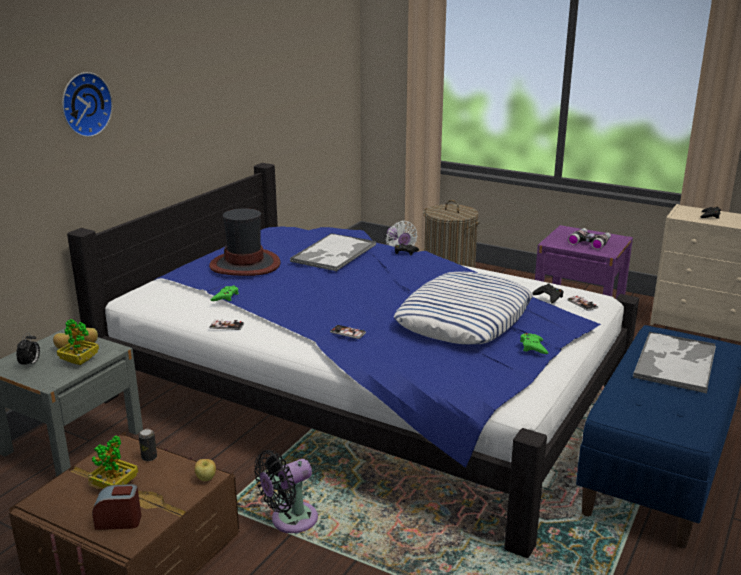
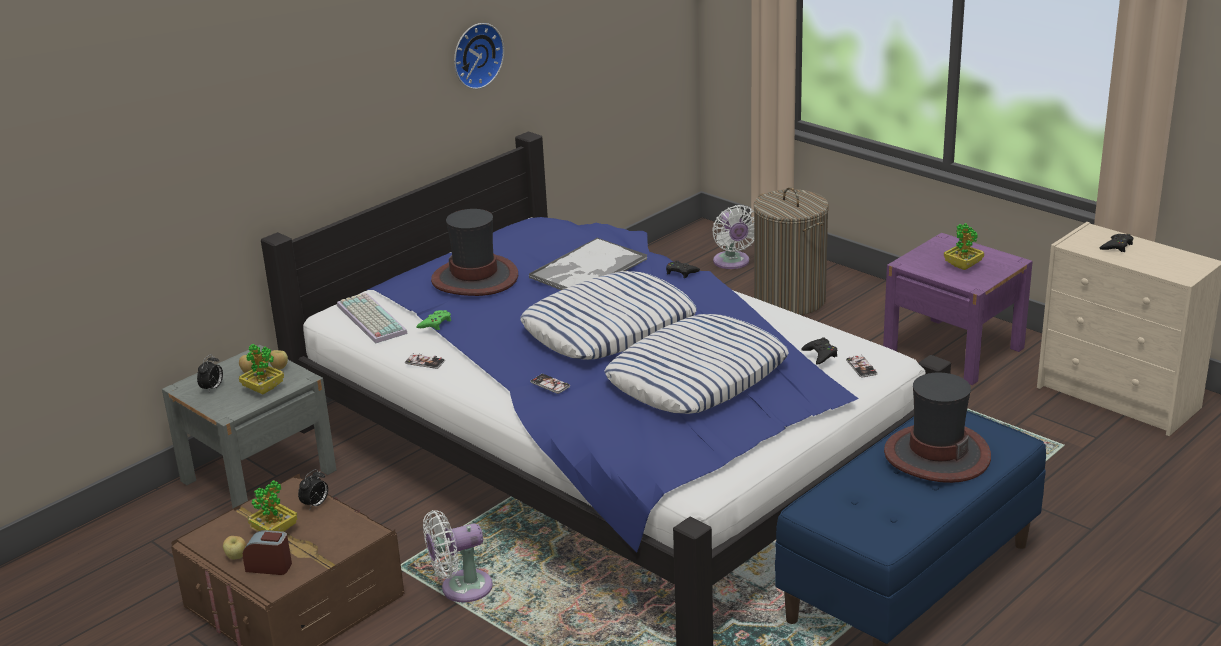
camera: 15 degrees right, 5 degrees up
(84, 104) = (283, 91): wall clock -> wall clock (475, 55)
(149, 457) = (315, 505): can -> alarm clock
(165, 298) = (369, 319): none -> keyboard
(206, 479) = (365, 534): apple -> apple (236, 557)
(289, 520) = (461, 588): black fan -> white fan
(372, 290) = (609, 327): none -> pillow
(533, 347) = (751, 422): green game controller -> none
(590, 242) = (963, 266): binoculars -> potted plant
(675, 362) = (936, 455): tray -> hat

